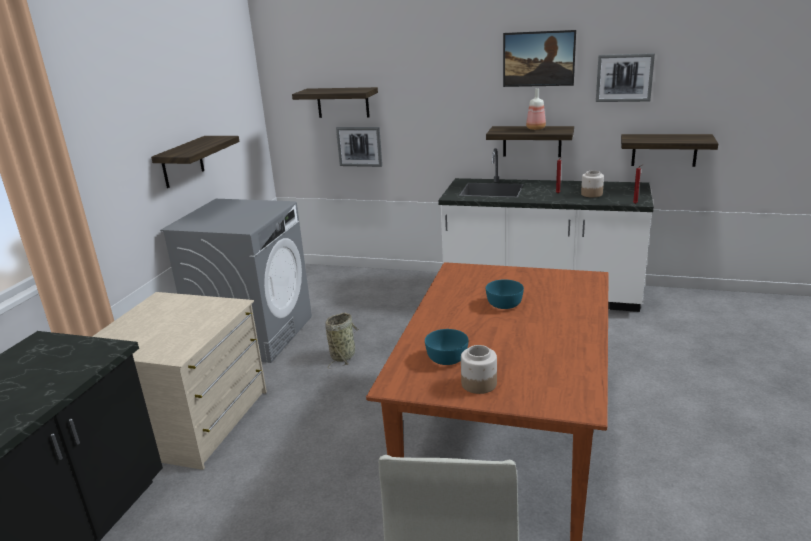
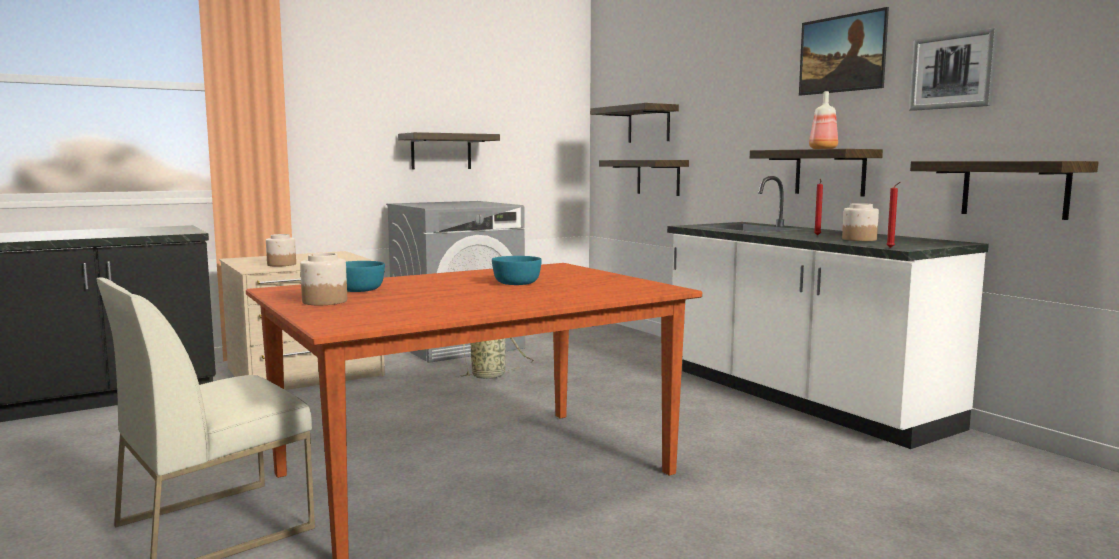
camera: 40 degrees right, 15 degrees down
(175, 337) = (282, 264): none -> jar
(359, 146) = (658, 177): picture -> shelf

